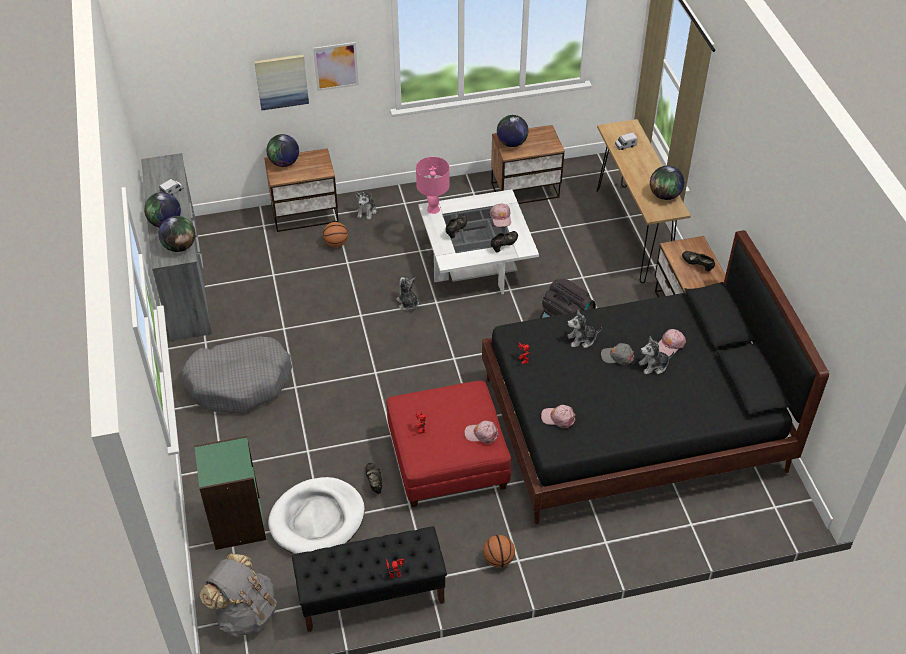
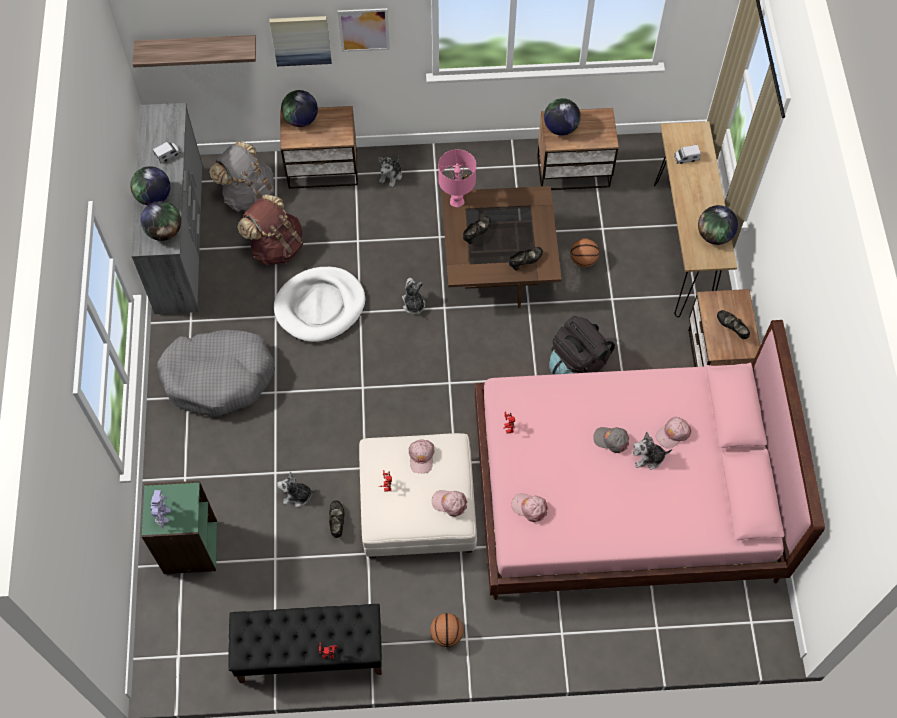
camera: 10 degrees right, 15 degrees up
(190, 97) = (197, 48): none -> shelf
(217, 468) = (163, 514): none -> toy robot
(245, 613) = (182, 651): grey backpack -> grey backpack (248, 194)
(274, 276) = (276, 247): none -> brown backpack
(317, 519) = (271, 556): white dog bed -> white dog bed (320, 306)
(336, 243) = (350, 213): basketball -> basketball (583, 260)
(448, 460) = (418, 508): red ottoman -> white ottoman
(476, 264) = (498, 263): white coffee table -> brown coffee table
(501, 218) = (529, 223): pink cap -> pink cap (421, 457)
(582, 339) = (577, 412): plush toy -> plush toy (297, 496)
(633, 425) = (623, 497): black bed -> pink bed

